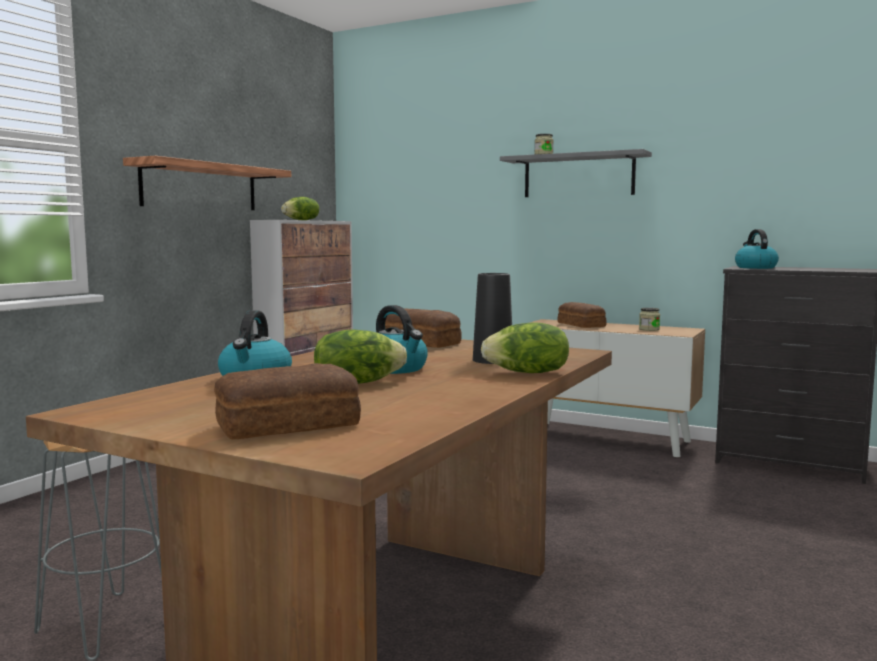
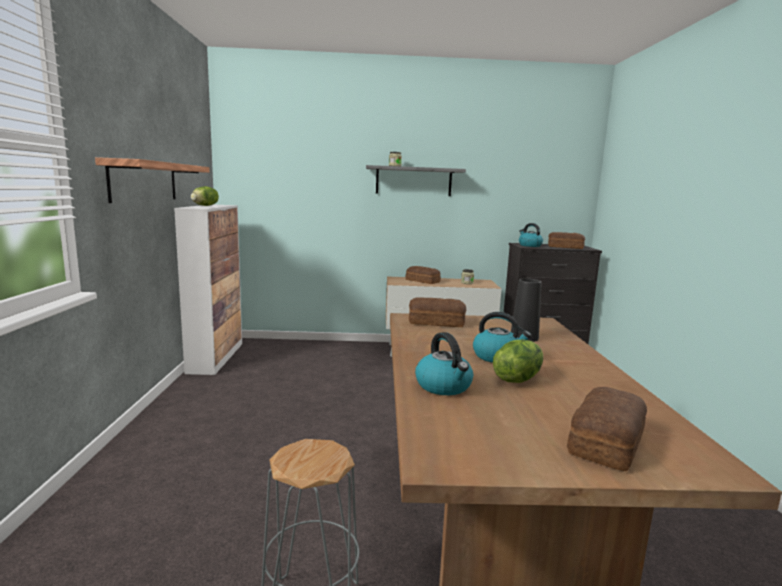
camera: 30 degrees left, 5 degrees up
(528, 373) = (574, 349): lettuce -> none
(821, 269) = (564, 247): none -> bread

